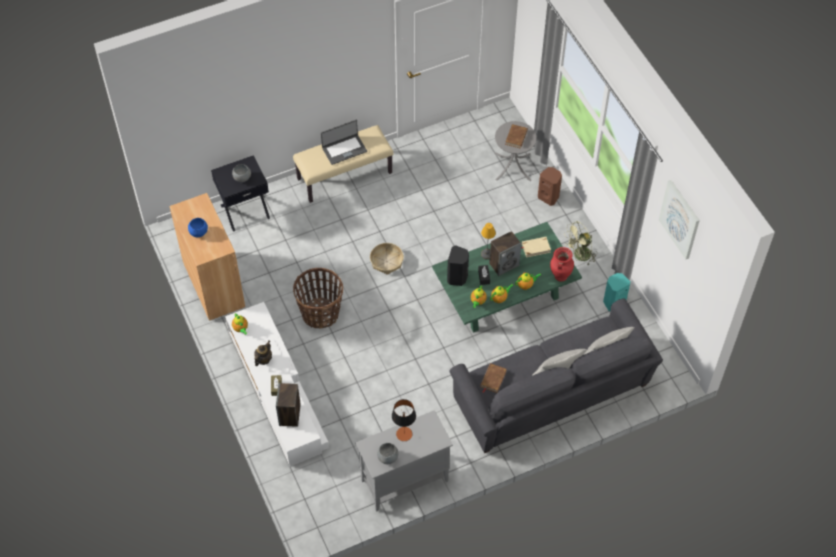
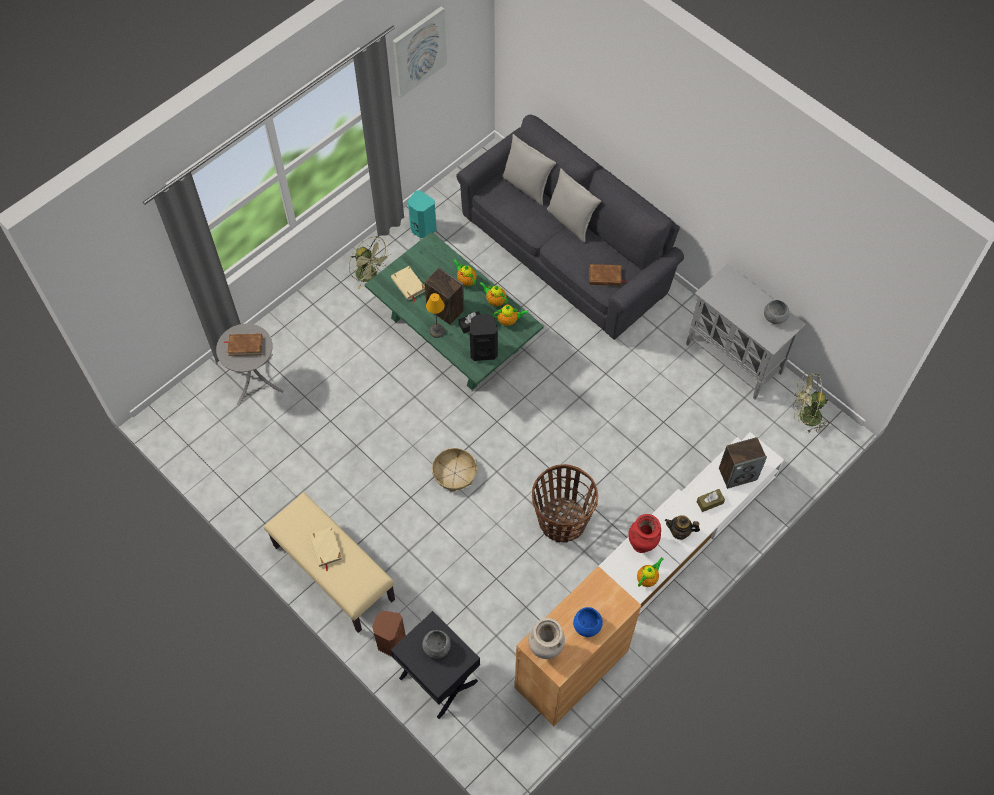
camera: 110 degrees left, 5 degrees up
(195, 205) = (545, 650): none -> beige vase
(330, 510) = (804, 416): none -> green fan
(344, 149) = (325, 548): laptop -> beige book
(404, 434) = (739, 311): table lamp -> none
(549, 197) = (292, 328): brown speaker -> brown speaker (390, 641)
(560, 276) = (439, 251): red vase -> red vase (641, 546)

